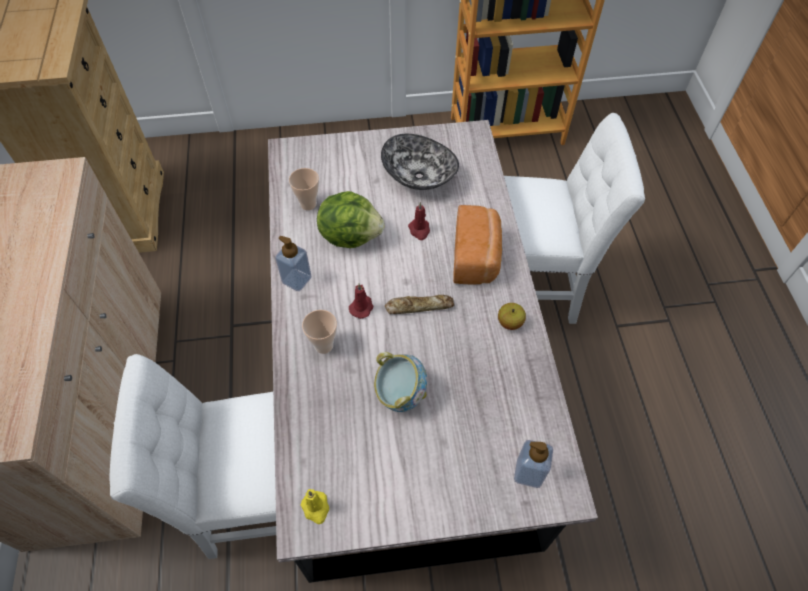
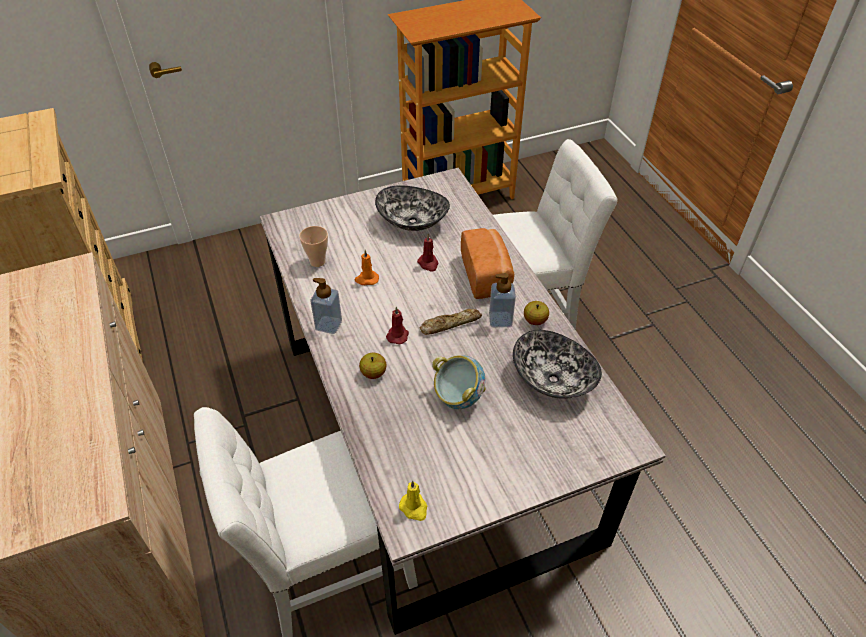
camera: 15 degrees left, 10 degrees down
(323, 345) = (373, 373): cup -> apple
(350, 235) = (366, 279): lettuce -> orange candle
(507, 397) = (554, 379): none -> bowl
(528, 473) = (594, 434): soap dispenser -> soap dispenser (500, 320)

